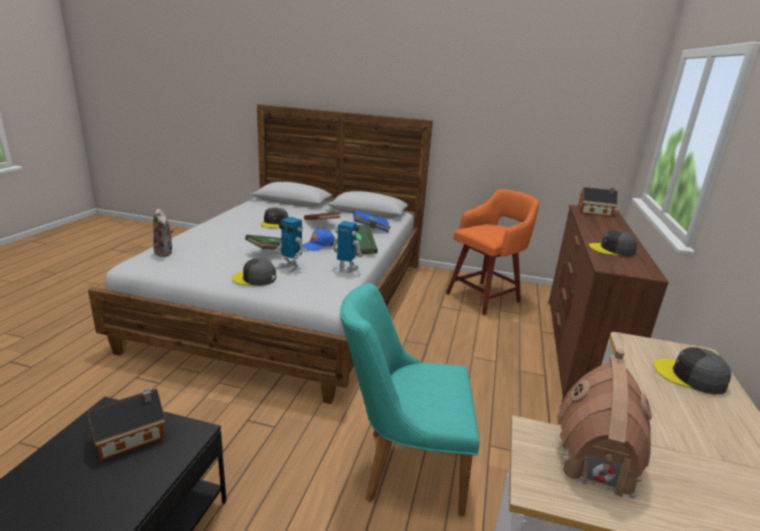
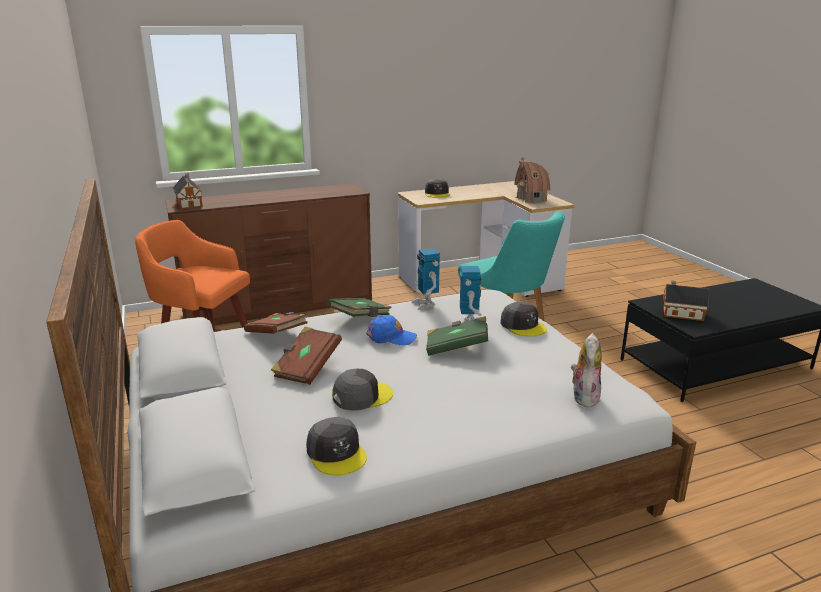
camera: 125 degrees left, 0 degrees up
(370, 228) = (277, 335): blue book -> brown book
(612, 249) = (312, 193): grey cap -> grey cap (336, 453)

